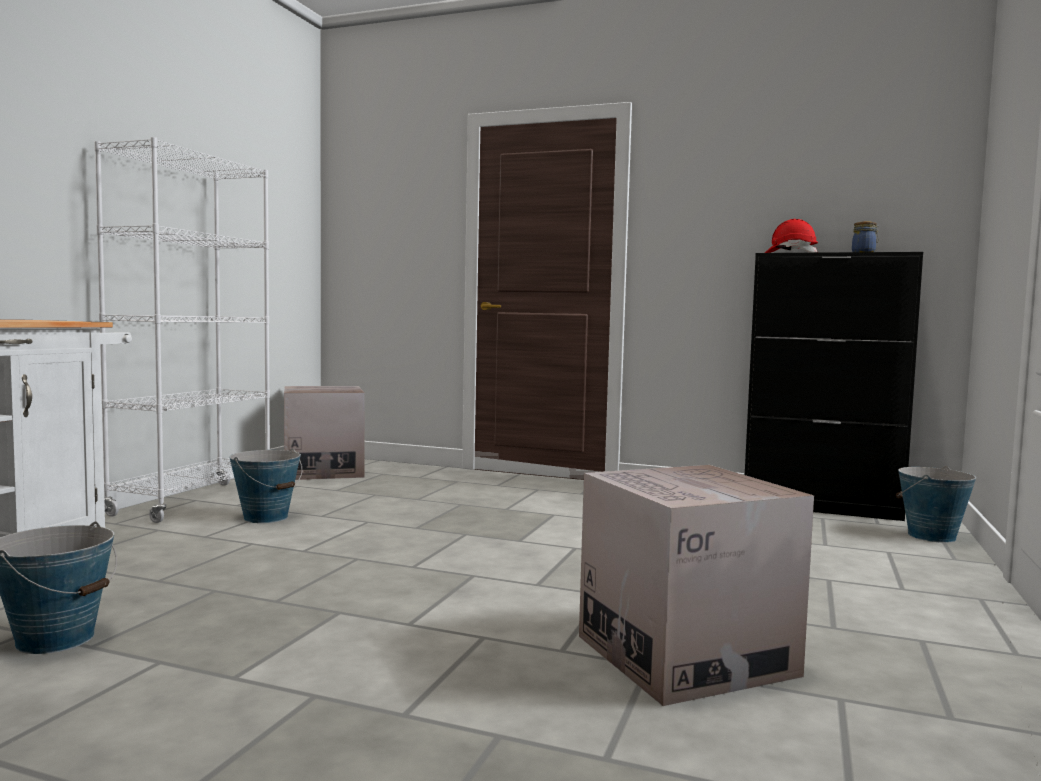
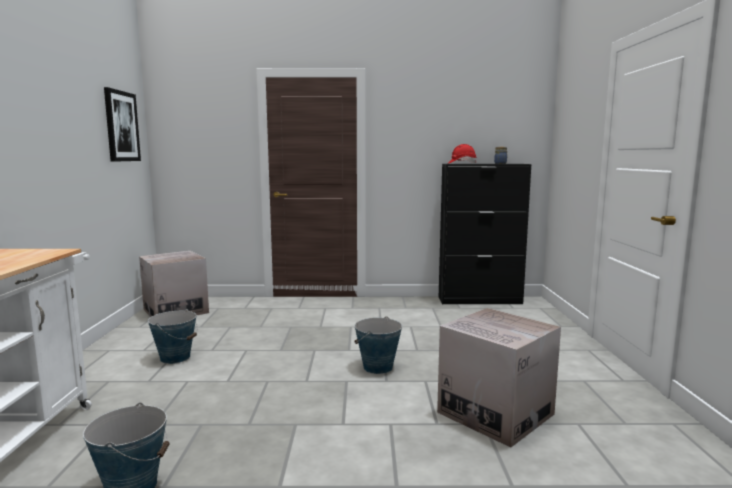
camera: 20 degrees left, 5 degrees up
(193, 502) = (109, 352): white bookcase -> none
(273, 199) = (121, 126): none -> picture
(931, 536) = (541, 312): bucket -> bucket (377, 367)

